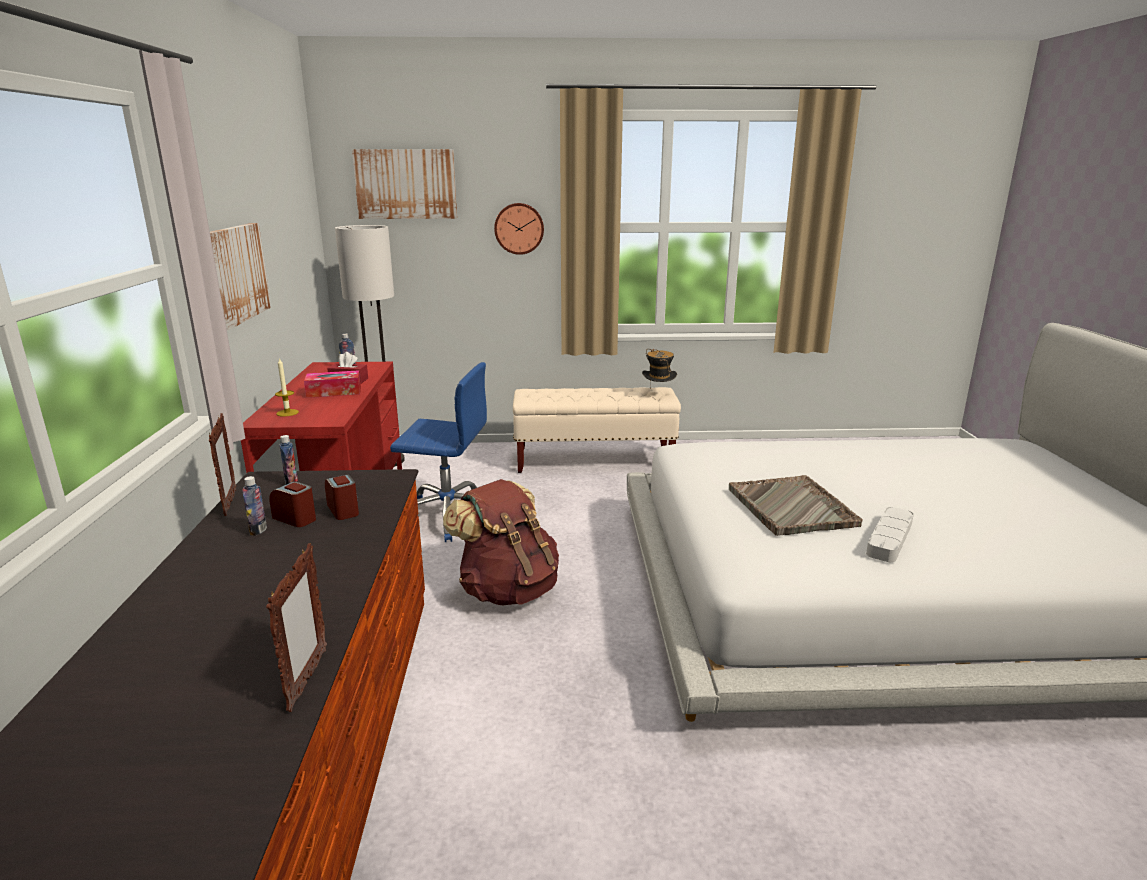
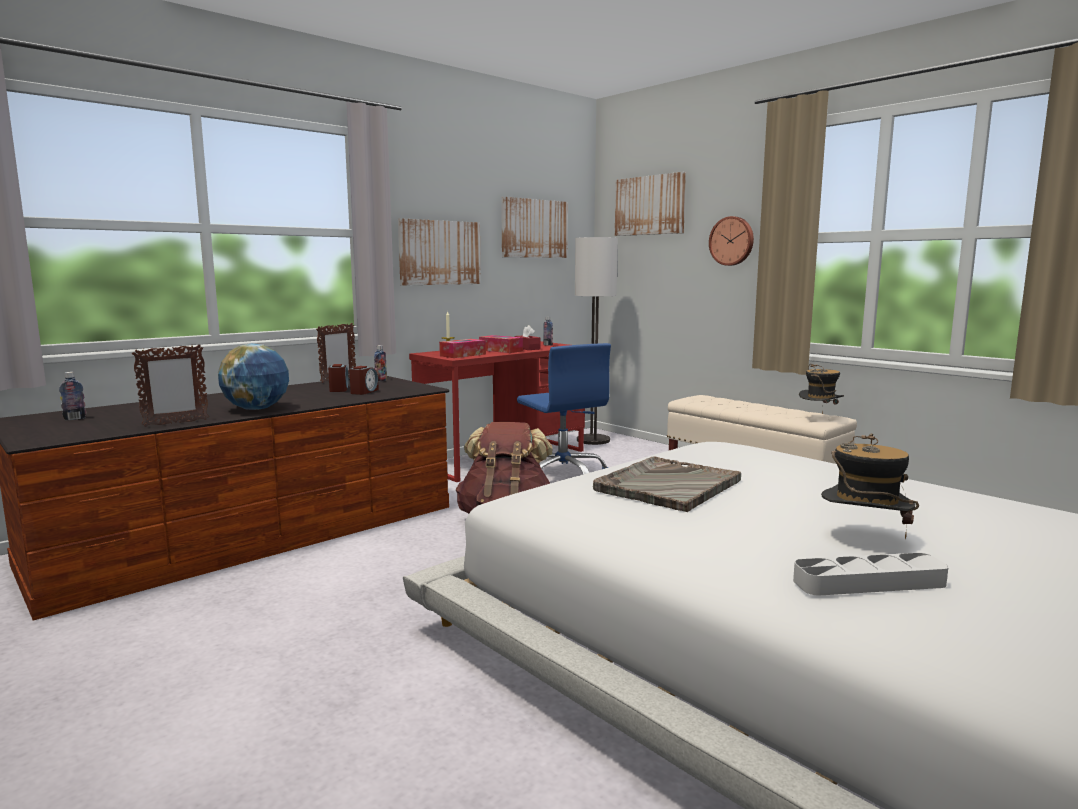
camera: 50 degrees right, 10 degrees down
(258, 530) = (315, 389): bottle -> bottle (75, 419)
(287, 219) = (534, 228): none -> picture
(321, 412) = (463, 355): none -> tissue box
(321, 599) = (256, 409): none -> globe
(889, 538) = (686, 525): grey tray -> grey tray (869, 582)
(956, 503) = (863, 539): none -> hat

